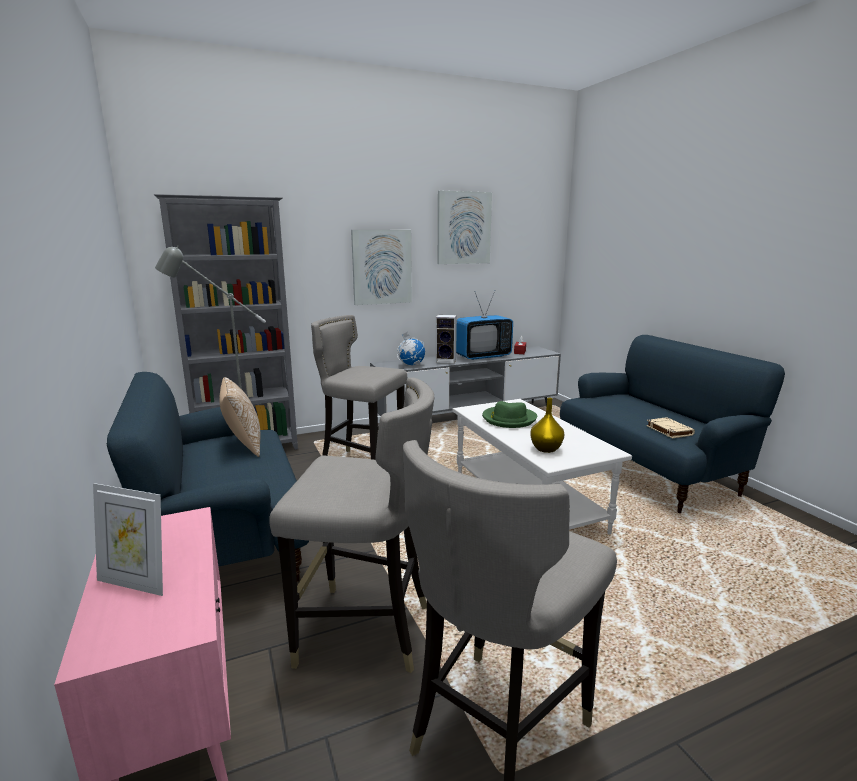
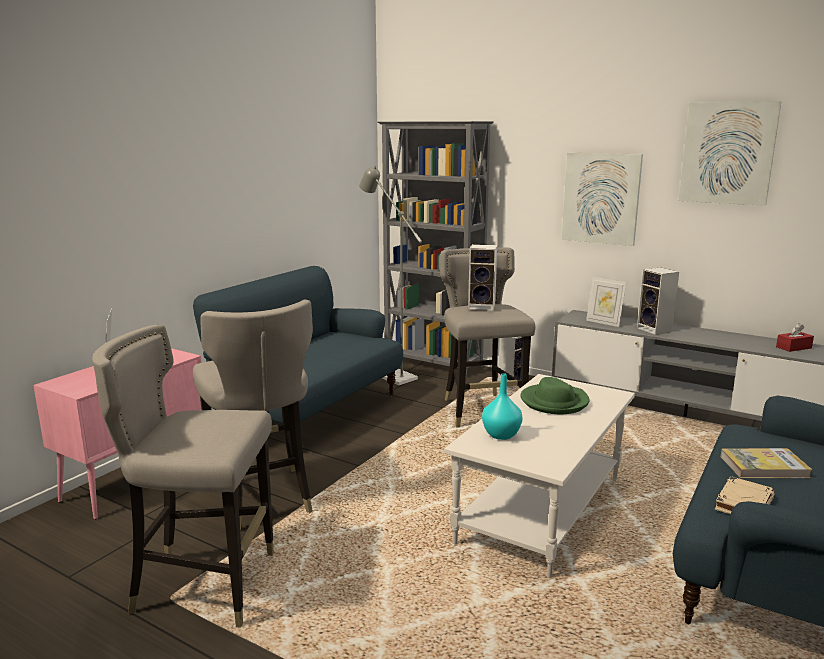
camera: 55 degrees right, 0 degrees up
(243, 446) = (350, 344): pillow -> none
(356, 370) = (483, 307): none -> speaker
(411, 365) = (604, 322): globe -> picture frame
(483, 356) = (718, 338): television -> none
(546, 449) = (501, 435): yellow vase -> turquoise vase
(630, 412) = (764, 467): none -> book

